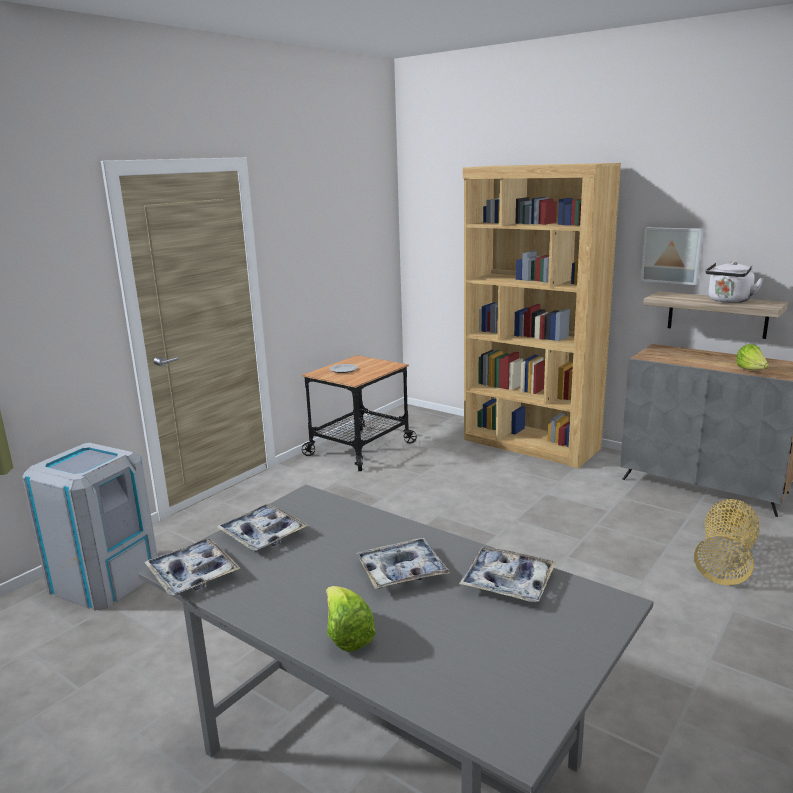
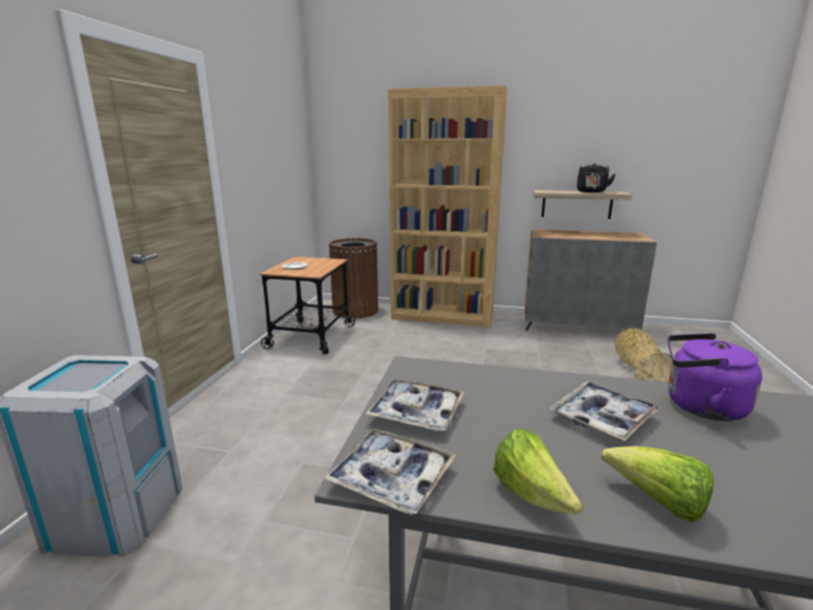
camera: 25 degrees left, 0 degrees up
(431, 424) = (355, 310): none -> brown trash can
(508, 582) = (699, 406): tray -> purple kettle
(672, 255) = (544, 162): picture -> none
(728, 301) = (591, 192): white kettle -> black kettle
(752, 371) = (618, 238): lettuce -> lettuce (531, 495)

